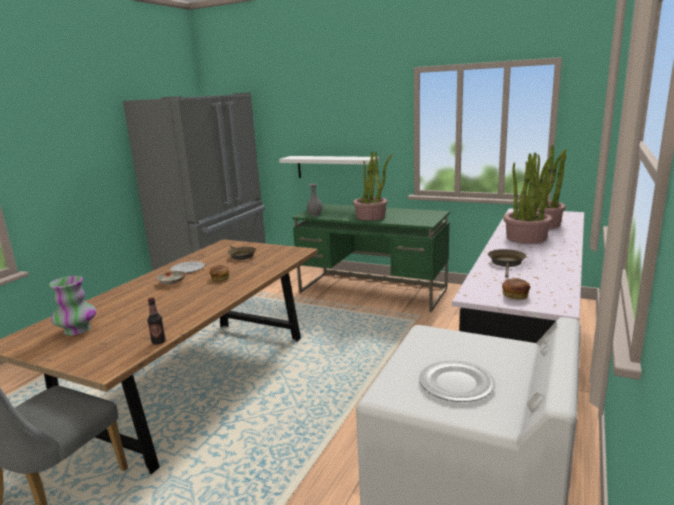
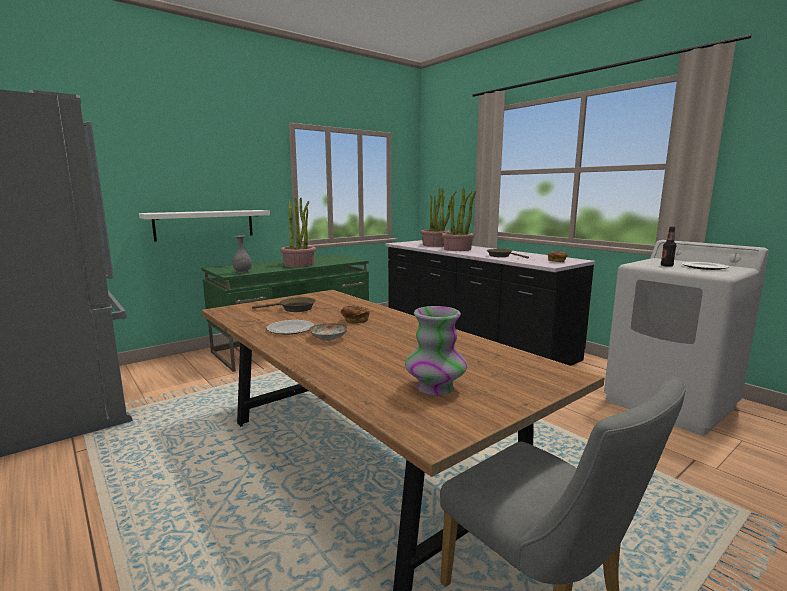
camera: 65 degrees left, 5 degrees down
(158, 342) = (513, 352): bottle -> bottle (666, 265)

